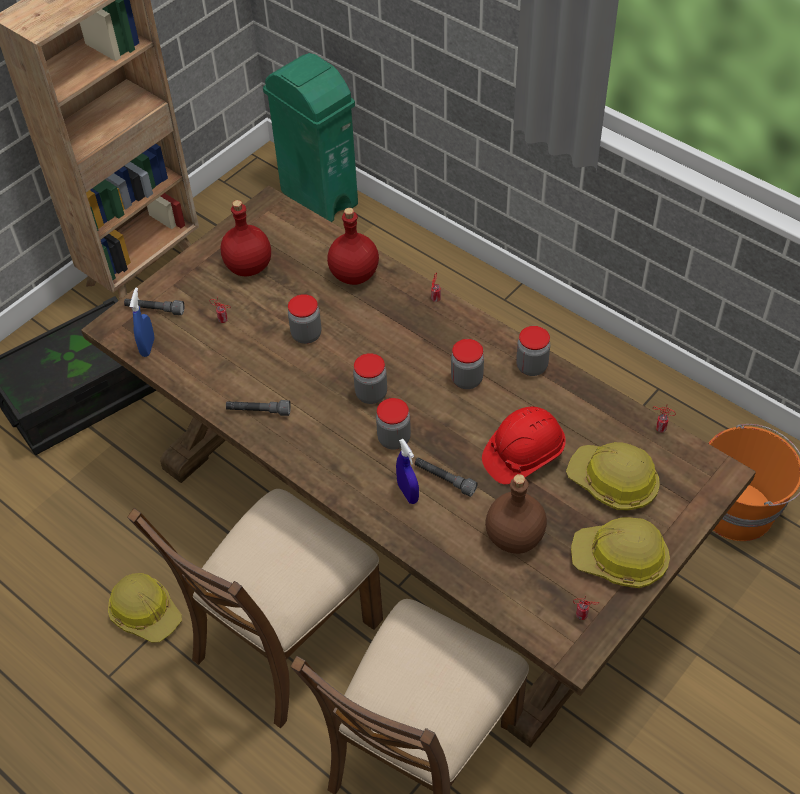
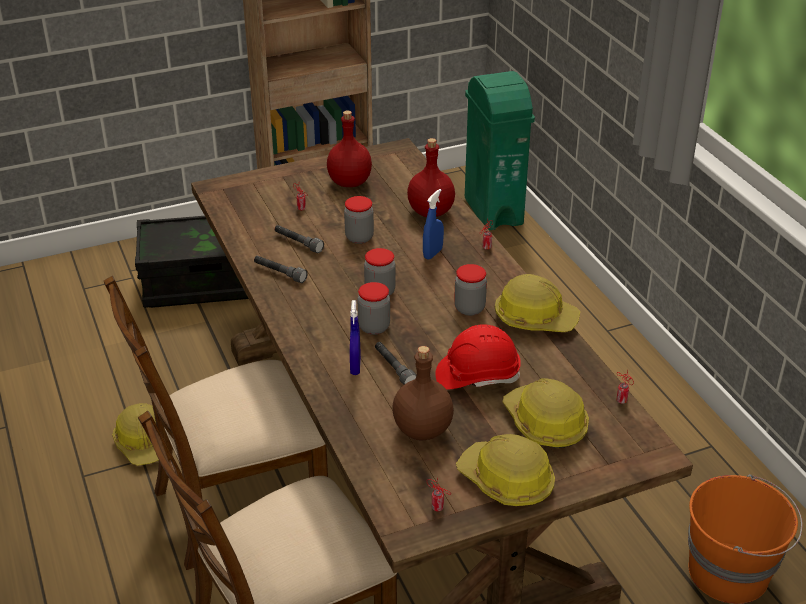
camera: 25 degrees right, 15 degrees down
(147, 347) = (230, 207): blue spray bottle -> blue spray bottle (432, 253)
(155, 310) = (255, 187): grey flashlight -> grey flashlight (298, 243)
(531, 366) = (535, 318): jar -> hard hat

